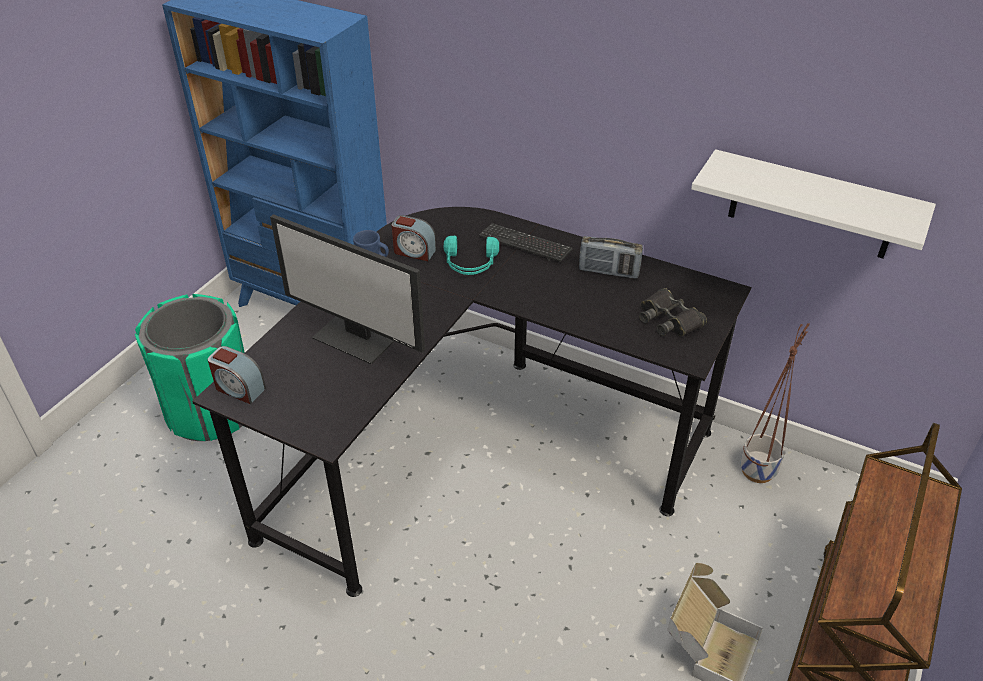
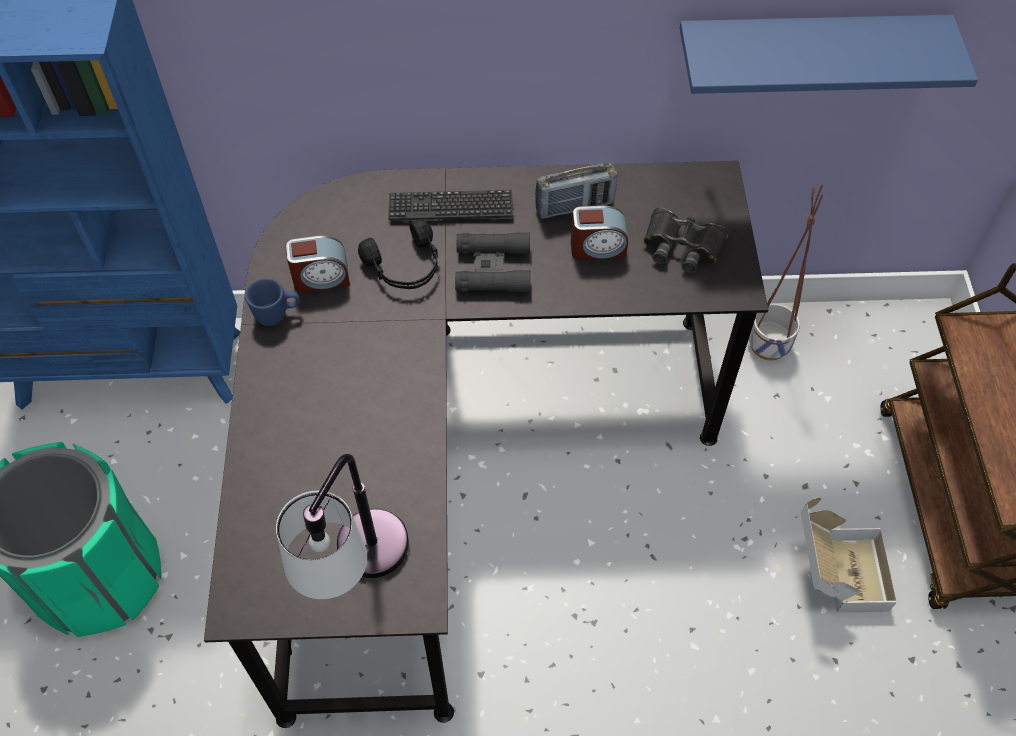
camera: 30 degrees left, 15 degrees up
(239, 388) = (252, 591): alarm clock -> alarm clock (597, 248)
(305, 409) = (359, 576): none -> table lamp
(357, 337) = (345, 442): monitor -> none
(470, 264) = (405, 267): turquoise headphones -> black headphones
(525, 285) = (493, 268): none -> black binoculars
(812, 206) = (807, 53): white shelf -> blue shelf

